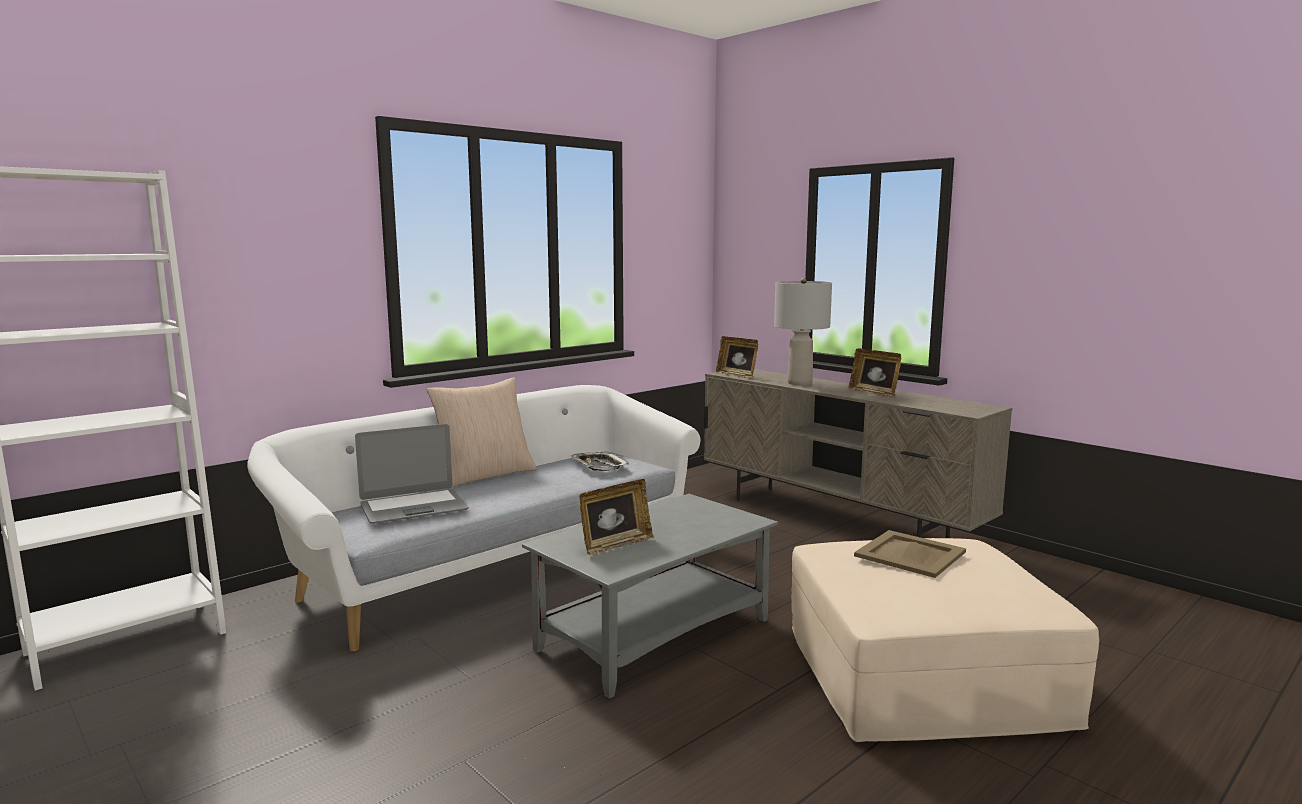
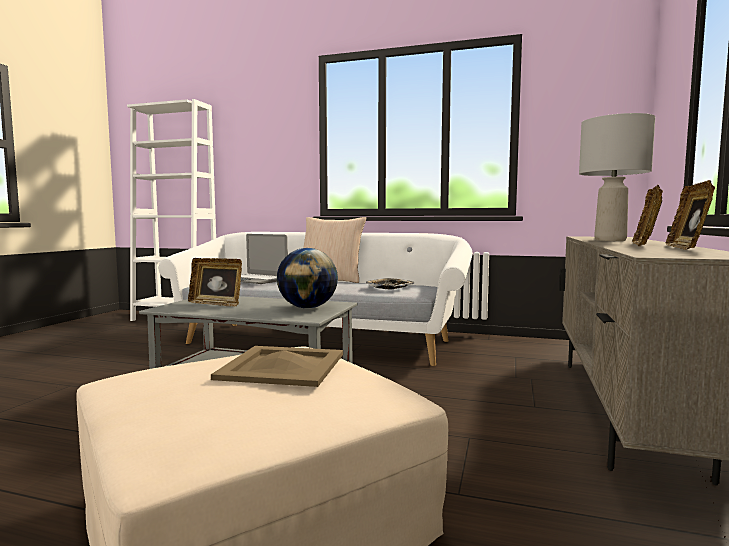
camera: 60 degrees right, 5 degrees down
(697, 513) = (308, 307): none -> globe
(737, 375) = (584, 237): picture frame -> picture frame (686, 248)

